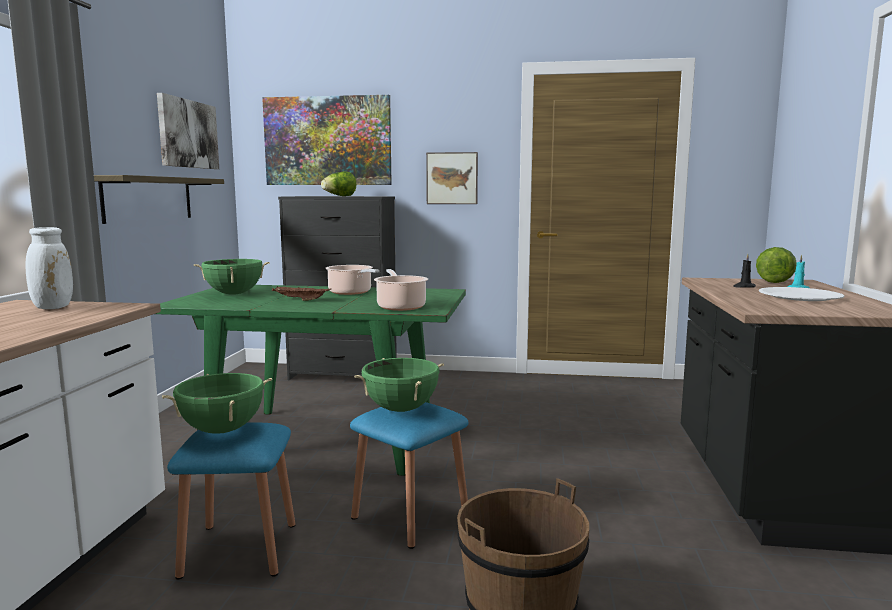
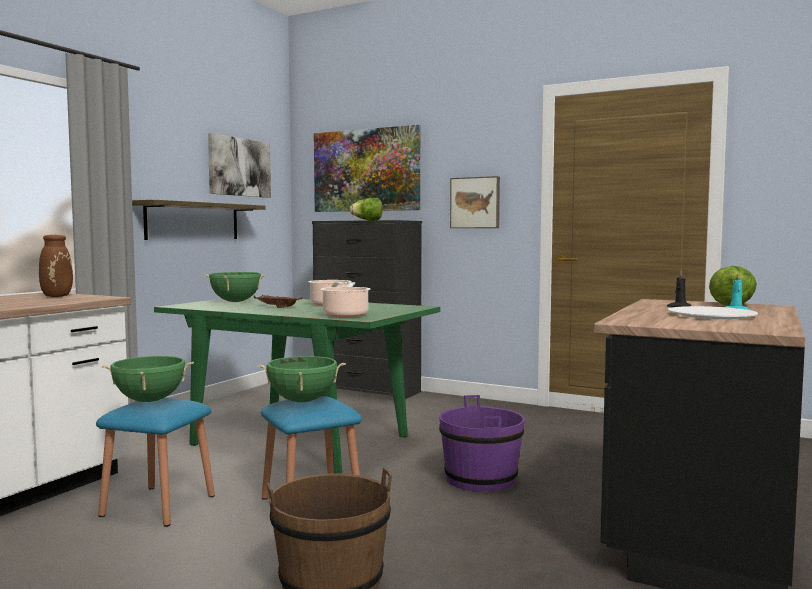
camera: 20 degrees right, 5 degrees down
(53, 307) = (58, 296): white vase -> brown vase
(544, 460) = (481, 479): none -> purple bucket

